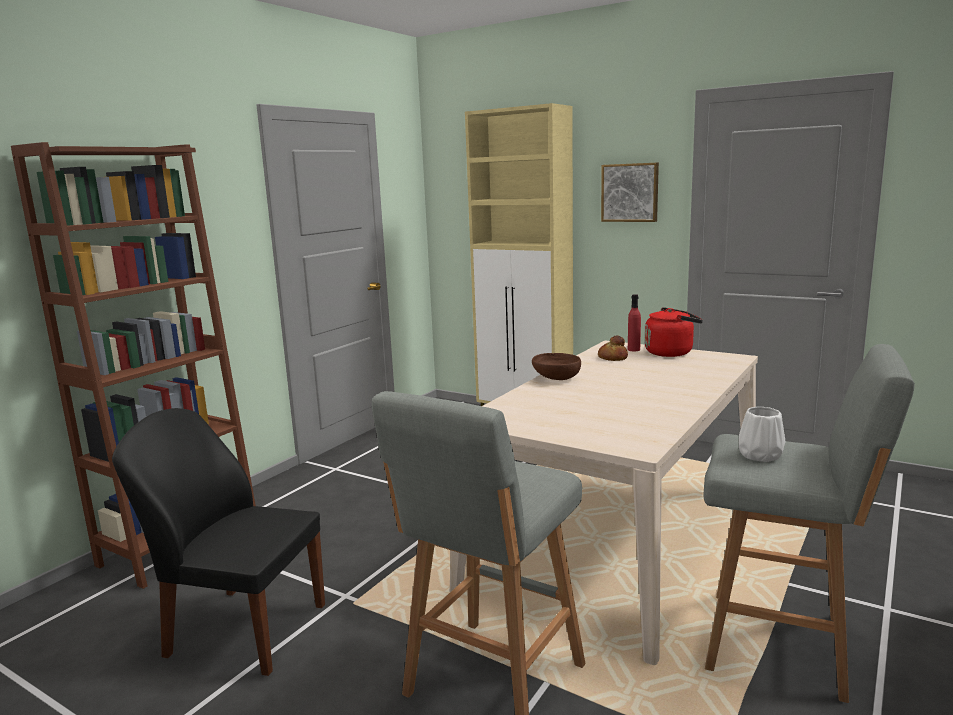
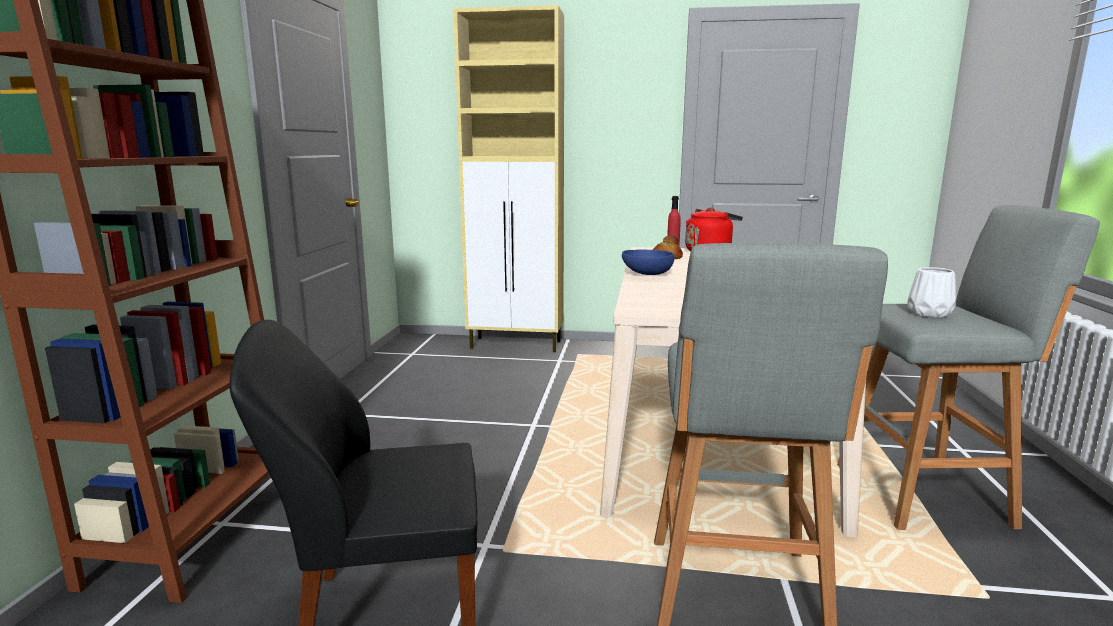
camera: 25 degrees left, 0 degrees up
(556, 378) = (646, 274): brown bowl -> blue bowl
(630, 192) = (623, 106): picture -> none

